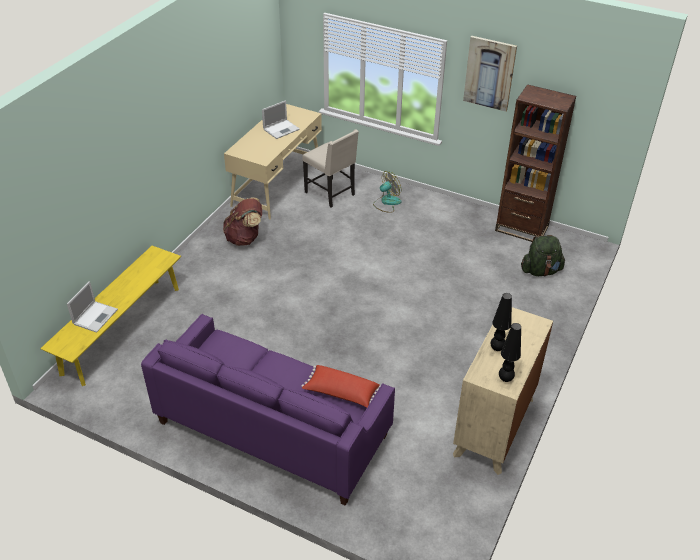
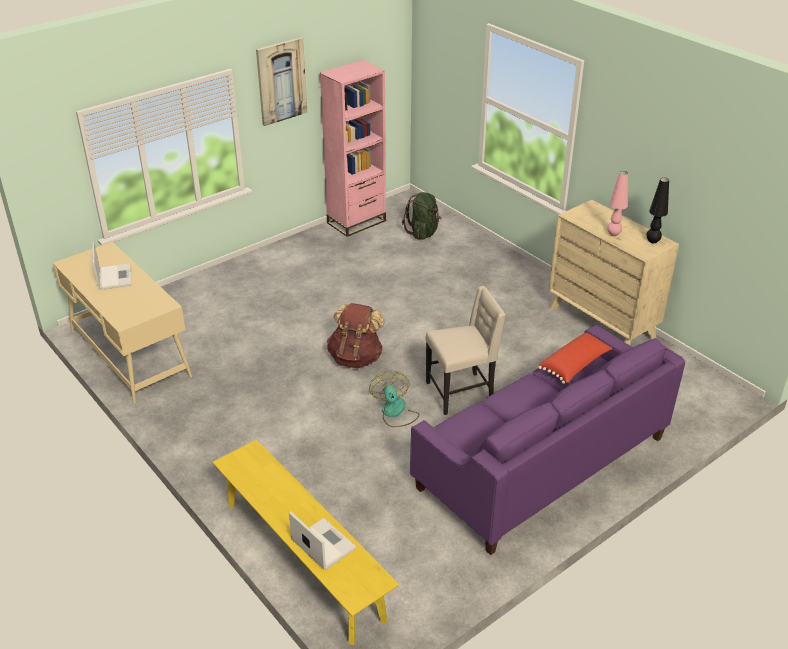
camera: 65 degrees left, 5 degrees down
(245, 238) = (211, 406): brown backpack -> brown backpack (356, 358)
(331, 194) = (189, 317): beige chair -> beige chair (461, 392)
(387, 202) = (242, 285): fan -> fan (395, 413)
(497, 348) = (613, 234): black table lamp -> pink table lamp
(521, 228) = (356, 222): brown bookcase -> pink bookcase

